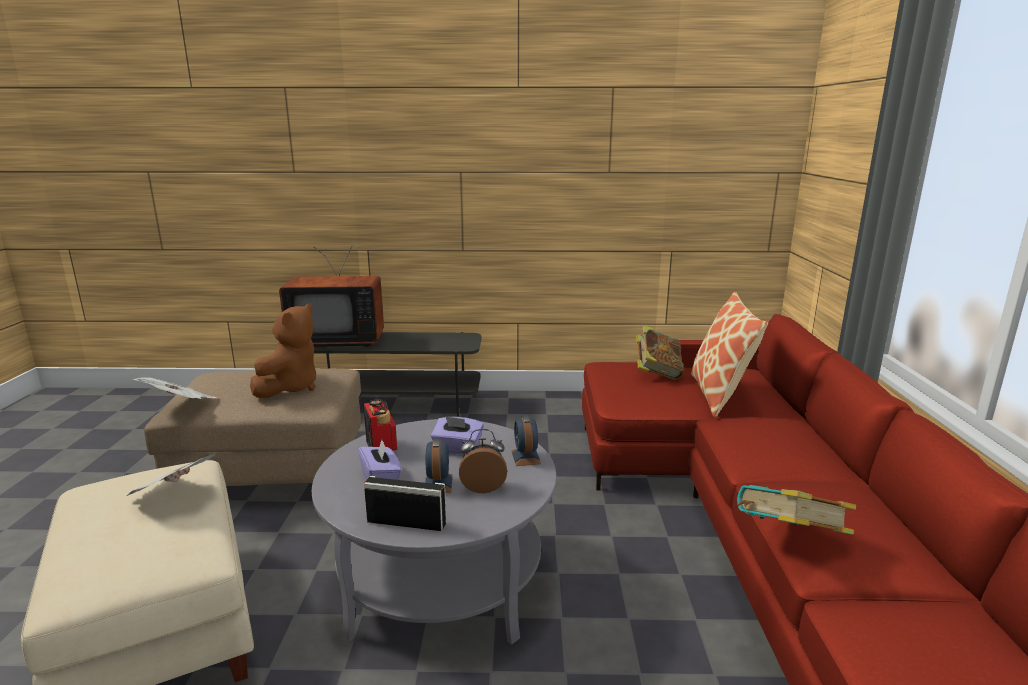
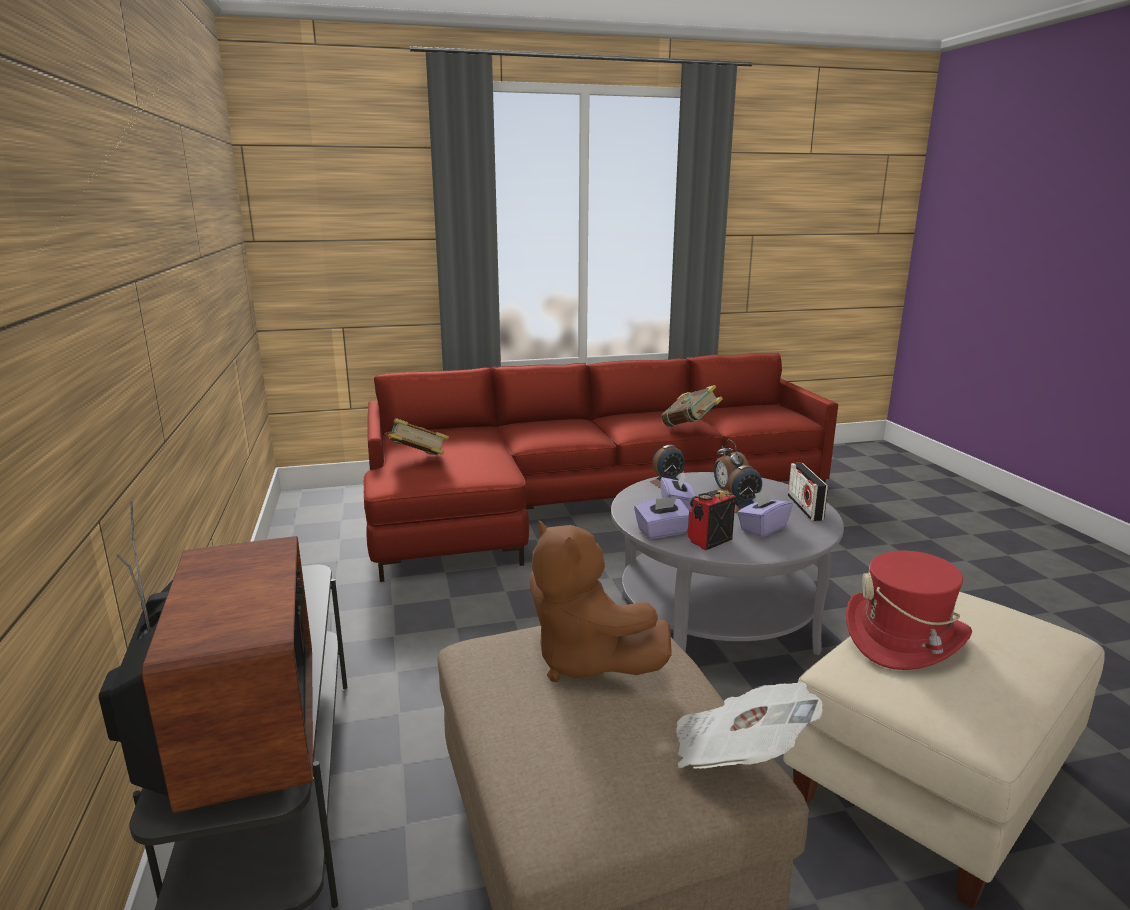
camera: 105 degrees left, 0 degrees up
(176, 494) = (904, 638): newspaper -> red hat
(290, 387) = (586, 661): brown plush toy -> brown plush toy turned 135 degrees counterclockwise
(415, 432) = (662, 532): none -> purple tissue box
(720, 395) = (468, 441): pillow -> none

